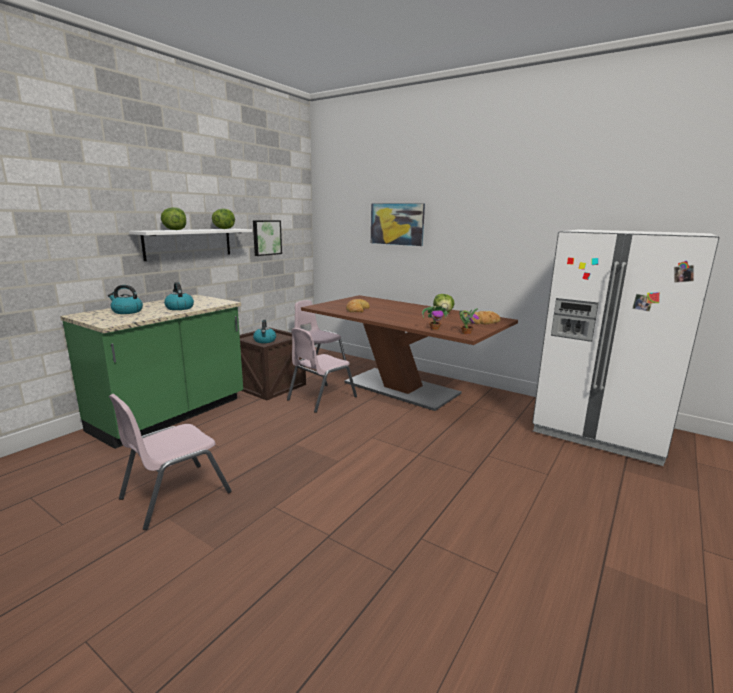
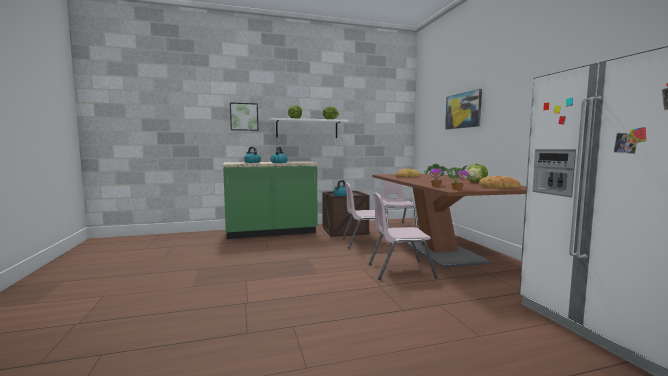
camera: 40 degrees right, 10 degrees down
(174, 495) = (216, 262): pink chair -> pink chair (400, 270)
(266, 237) = (369, 128): picture -> picture (244, 117)

